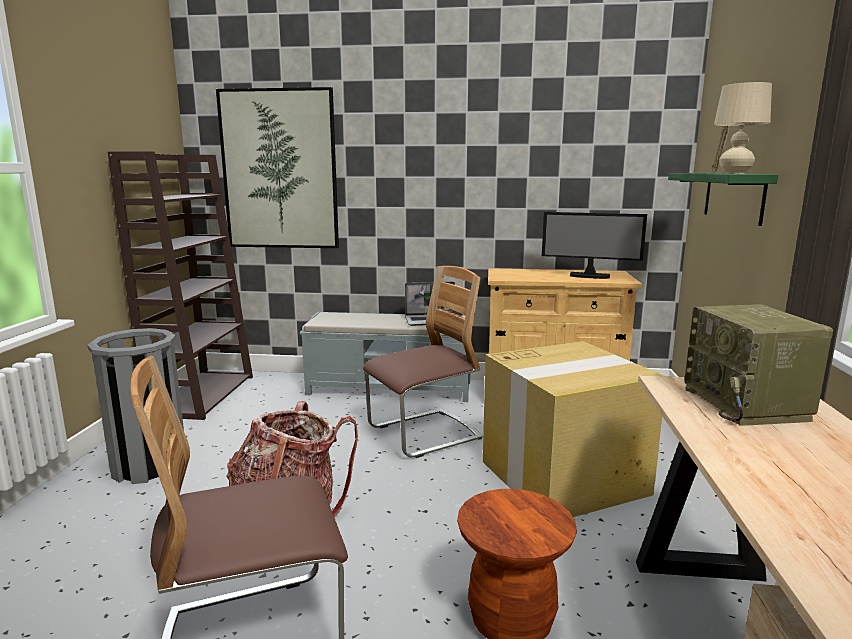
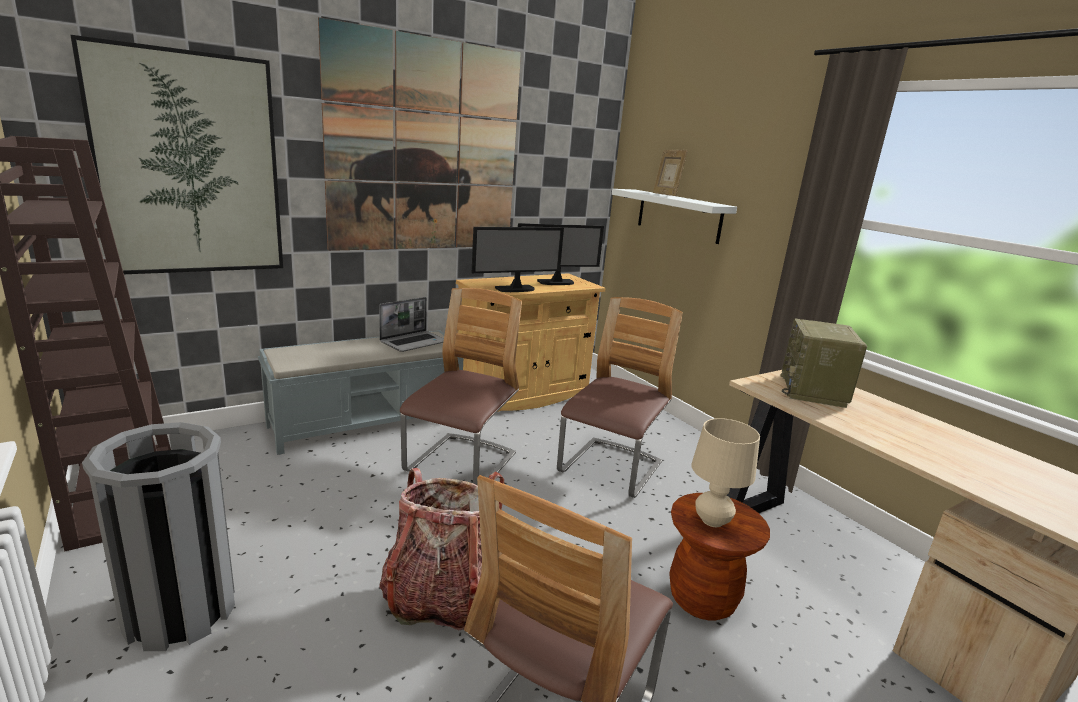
camera: 40 degrees left, 5 degrees up
(461, 145) = (426, 148): none -> picture
(530, 278) = (515, 289): none -> monitor
(565, 477) = (610, 469): cardboard box -> chair
(733, 196) = (678, 215): green shelf -> white shelf
(735, 173) = (701, 202): beige table lamp -> beige table lamp (712, 520)
(747, 405) = (813, 391): radio -> radio turned 60 degrees clockwise

